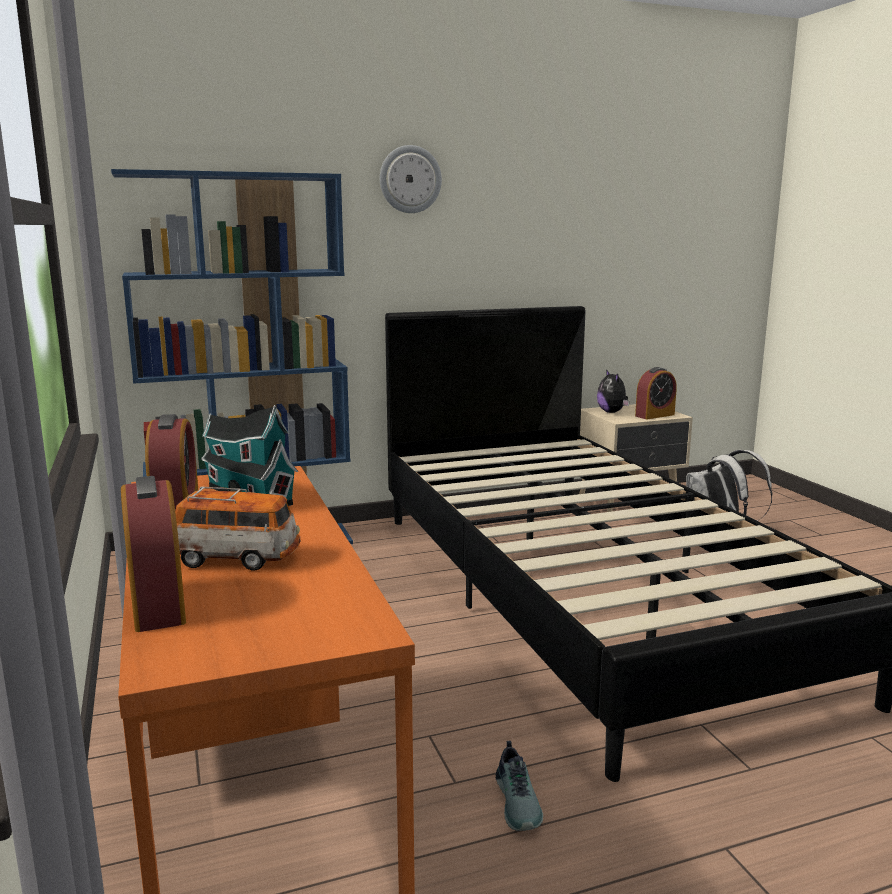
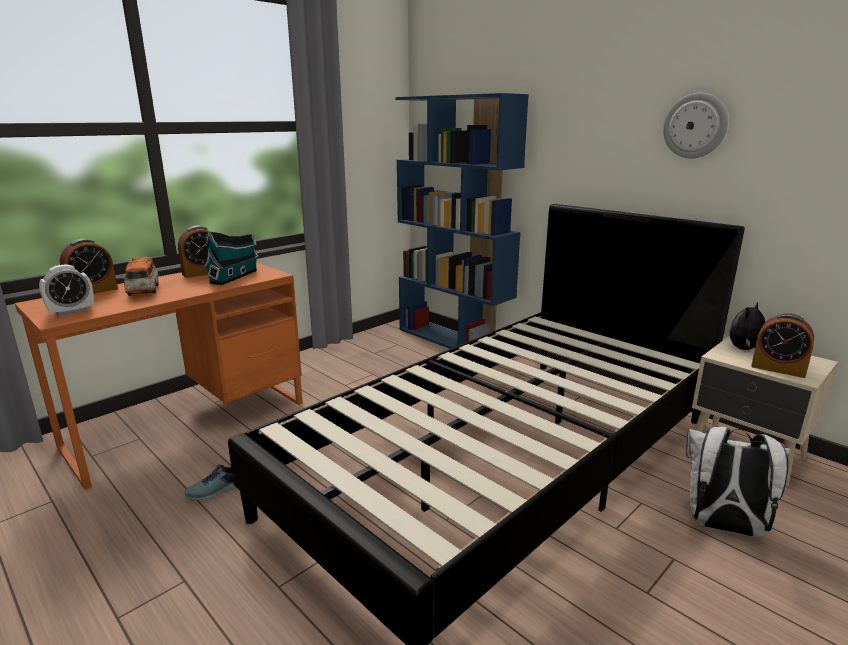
camera: 65 degrees right, 5 degrees up
(312, 618) = (71, 312): none -> alarm clock
(410, 179) = (591, 92): wall clock -> wall clock (695, 126)

